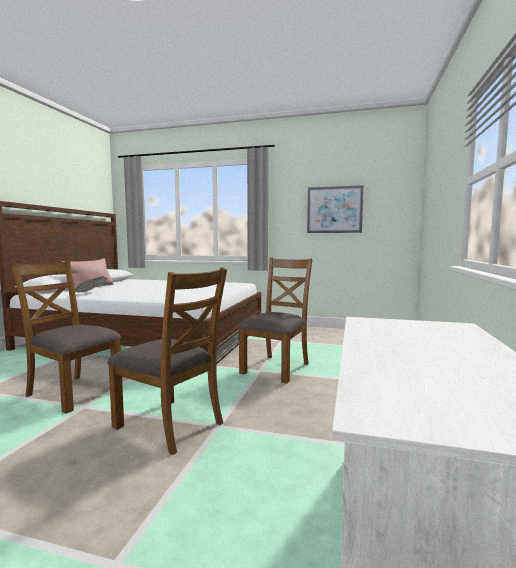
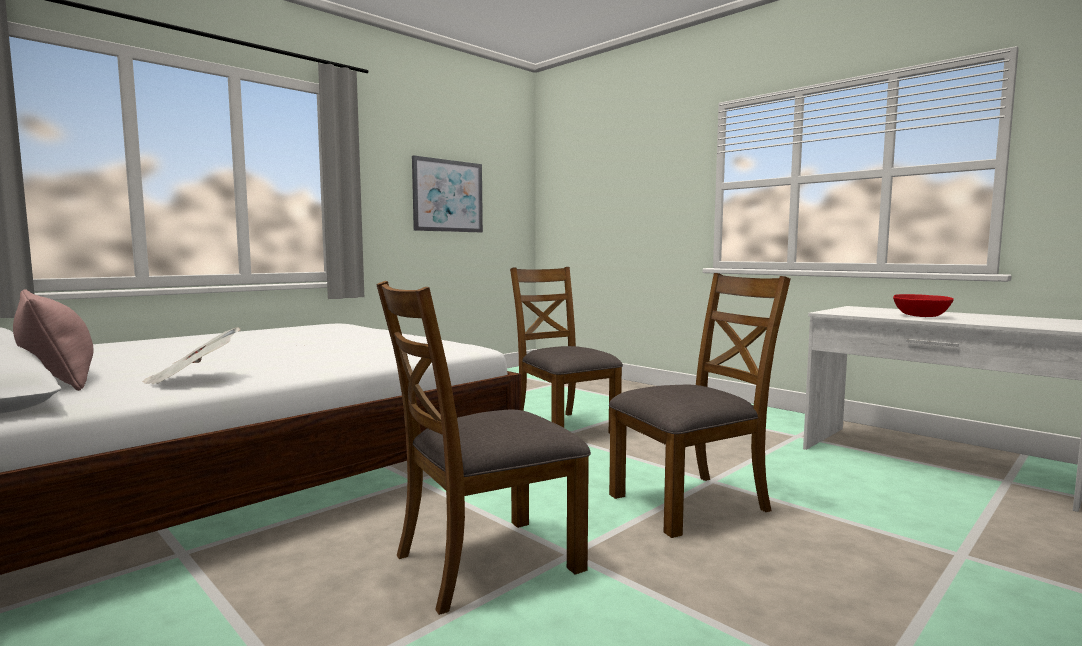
camera: 60 degrees left, 0 degrees up
(398, 345) = (921, 316): none -> red bowl

